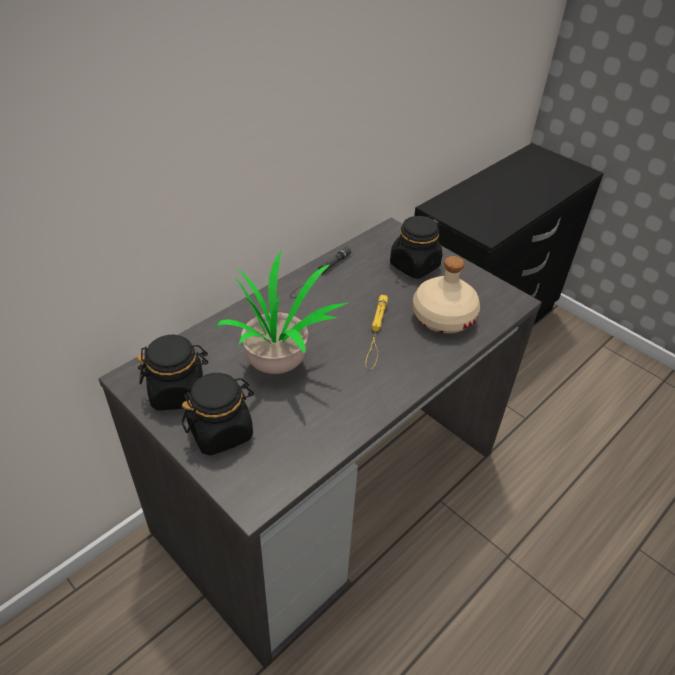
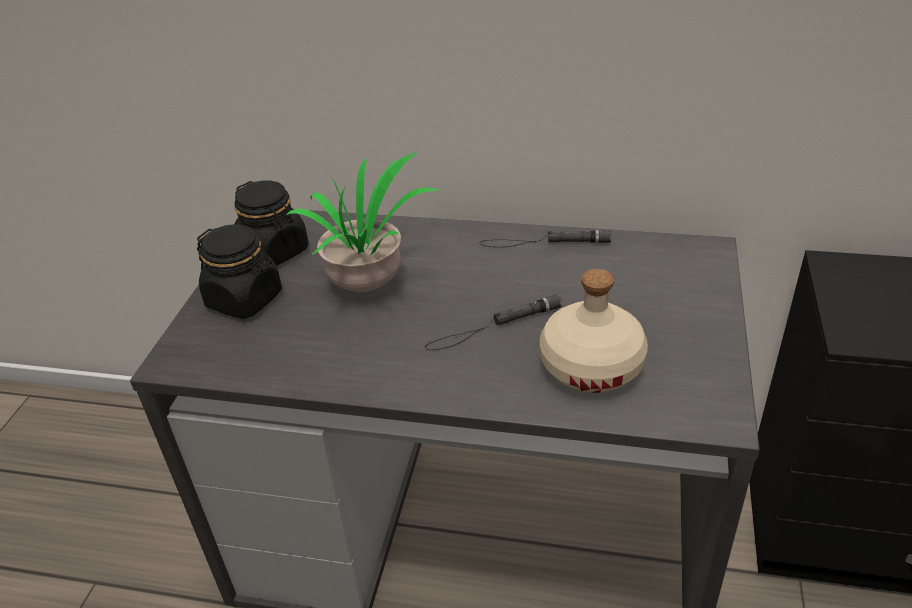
camera: 60 degrees right, 5 degrees down
(376, 333) = (493, 327): yellow flashlight -> black flashlight
(414, 266) = (662, 298): black jar -> none

